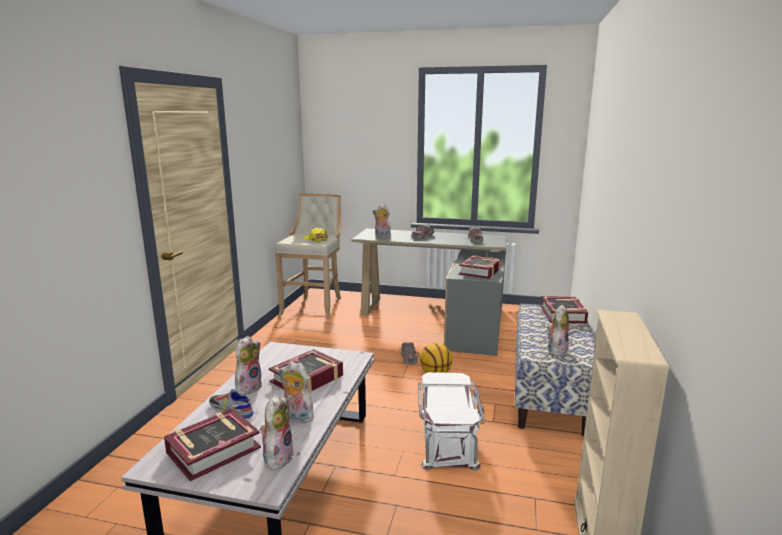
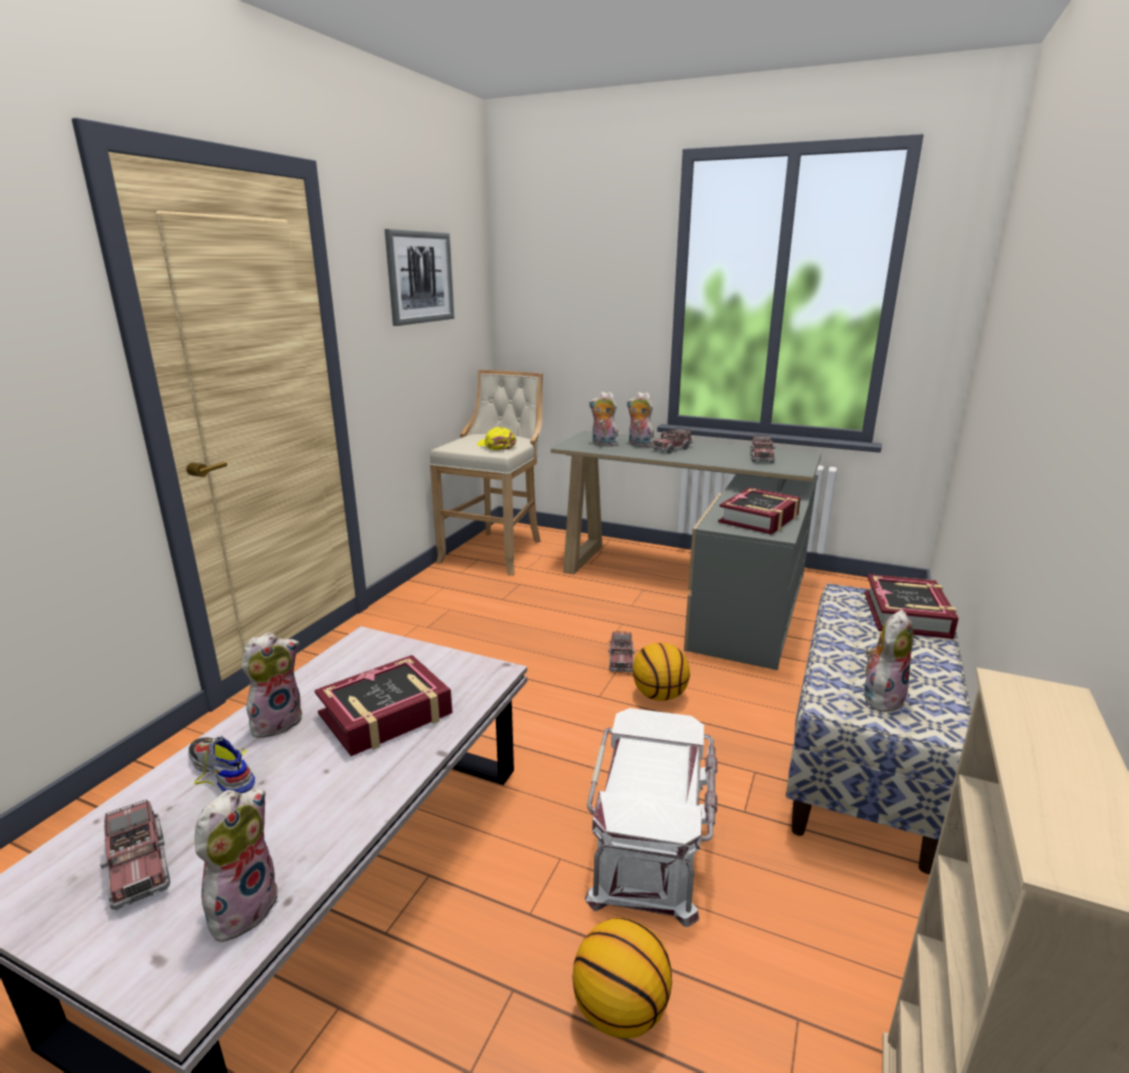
camera: 10 degrees right, 5 degrees up
(213, 450) = (139, 867): book -> toy truck
(269, 139) = (420, 277): none -> picture
(296, 417) = (327, 804): plush toy -> plush toy (639, 444)
(451, 505) = (620, 1009): none -> basketball

